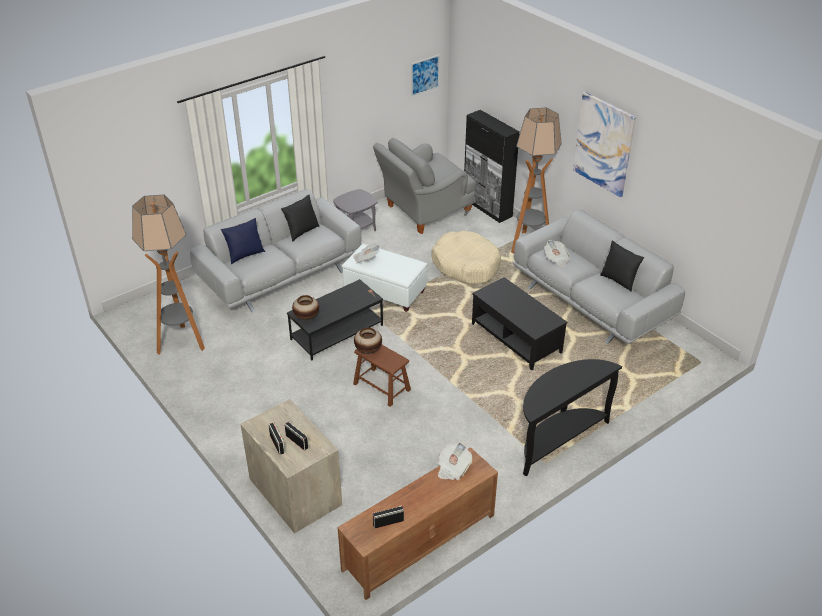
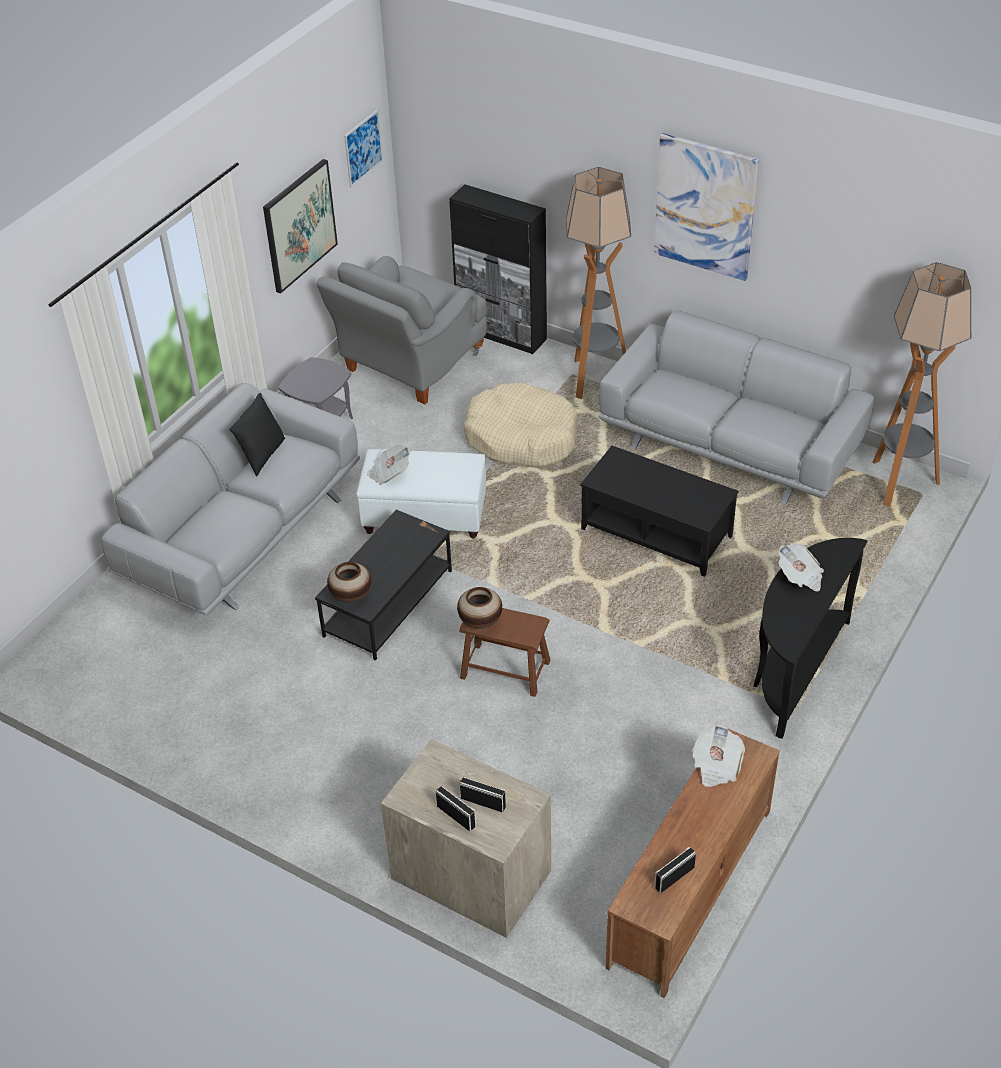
camera: 20 degrees left, 5 degrees up
(181, 343) = (150, 695): floor lamp -> floor lamp (899, 483)
(245, 255) = (194, 521): blue pillow -> none
(369, 109) = (299, 225): none -> picture
(556, 259) = (672, 396): newspaper -> newspaper (800, 577)
(618, 280) = (773, 406): black pillow -> none

